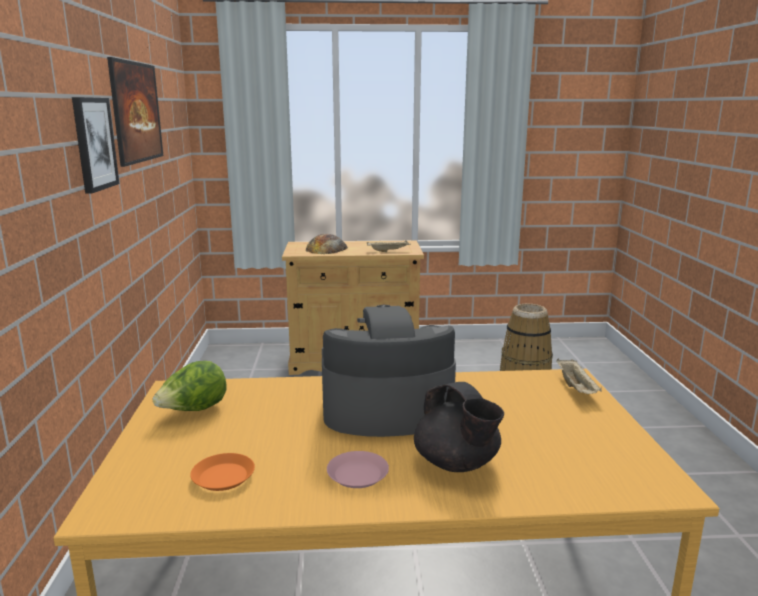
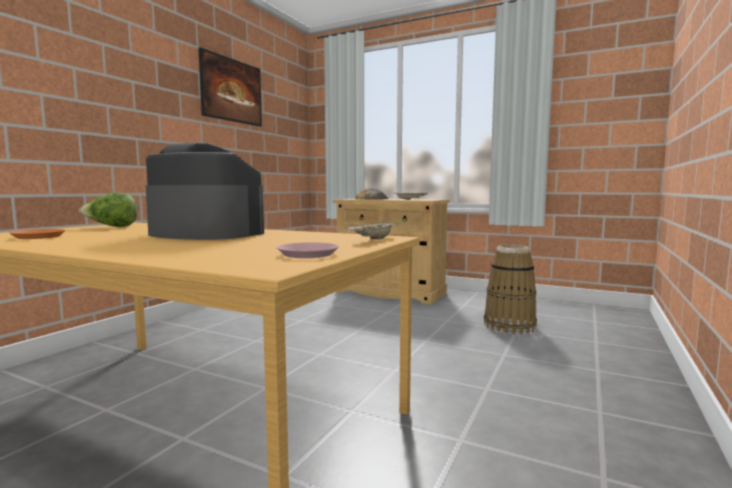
camera: 30 degrees right, 10 degrees down
(94, 144) = (168, 91): picture -> none
(357, 474) = (95, 243): pink plate -> pink plate (307, 254)
(457, 464) = (163, 246): black teapot -> none

